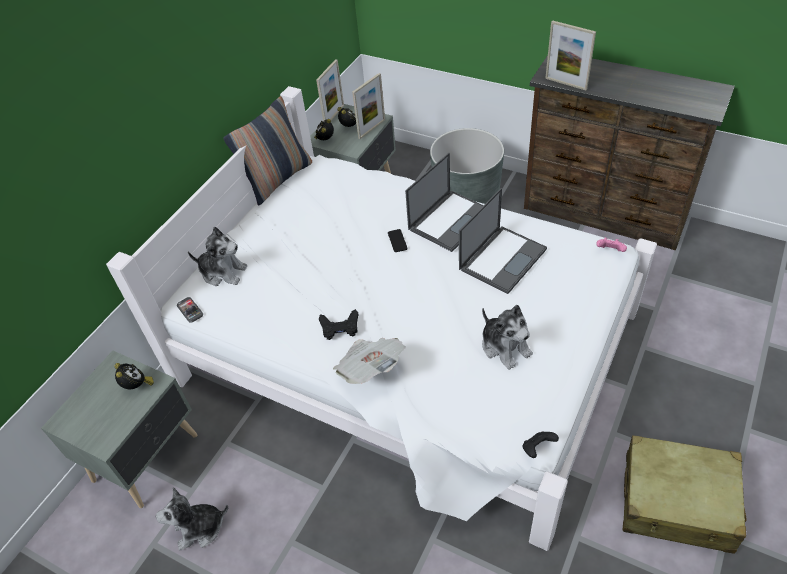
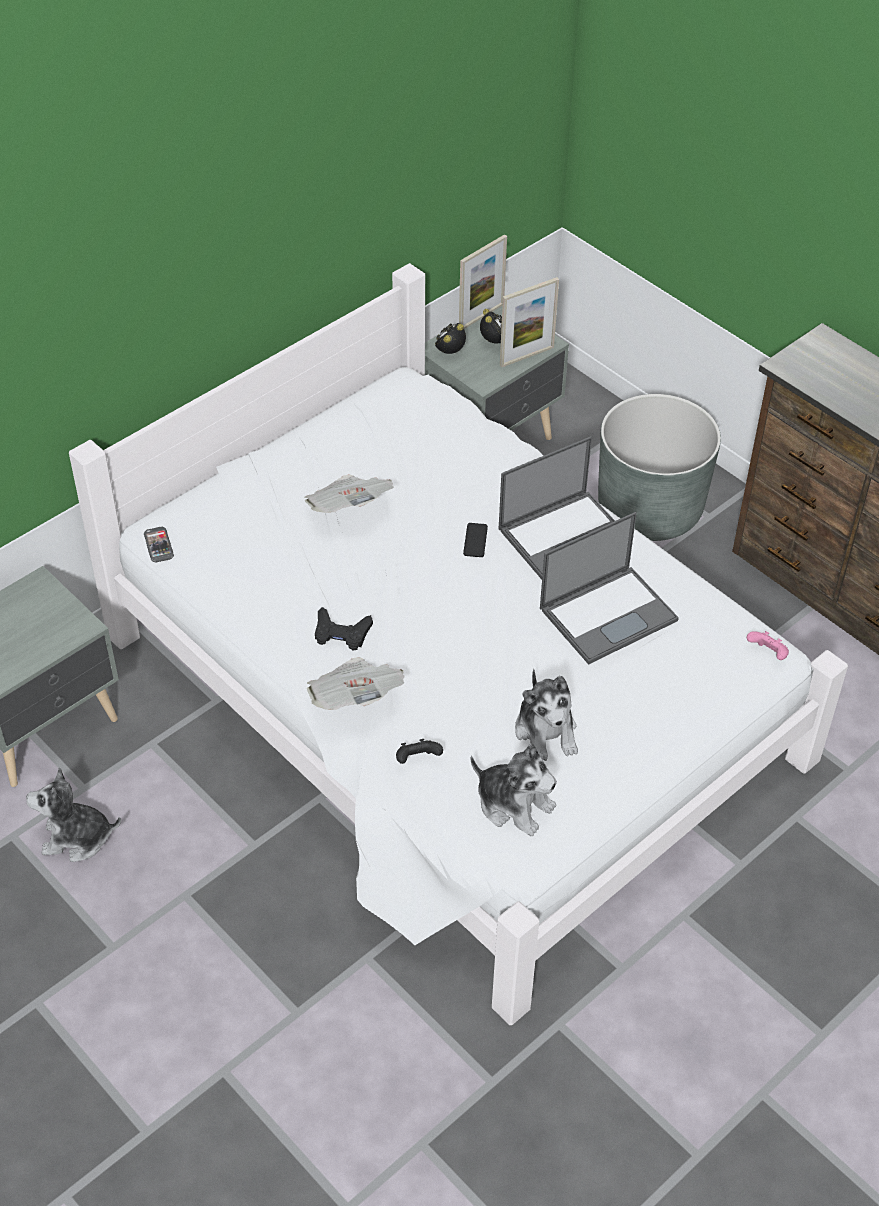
camera: 15 degrees right, 0 degrees up
(137, 386) = (57, 623): alarm clock -> none
(223, 272) = (221, 507): plush toy -> plush toy (514, 804)
(277, 179) = (351, 395): pillow -> none
(308, 247) = (349, 510): none -> newspaper
(537, 448) = (518, 869): black game controller -> black game controller (417, 760)
(566, 83) = (810, 385): picture frame -> none
(677, 502) = (720, 1032): beige suitcase -> none

